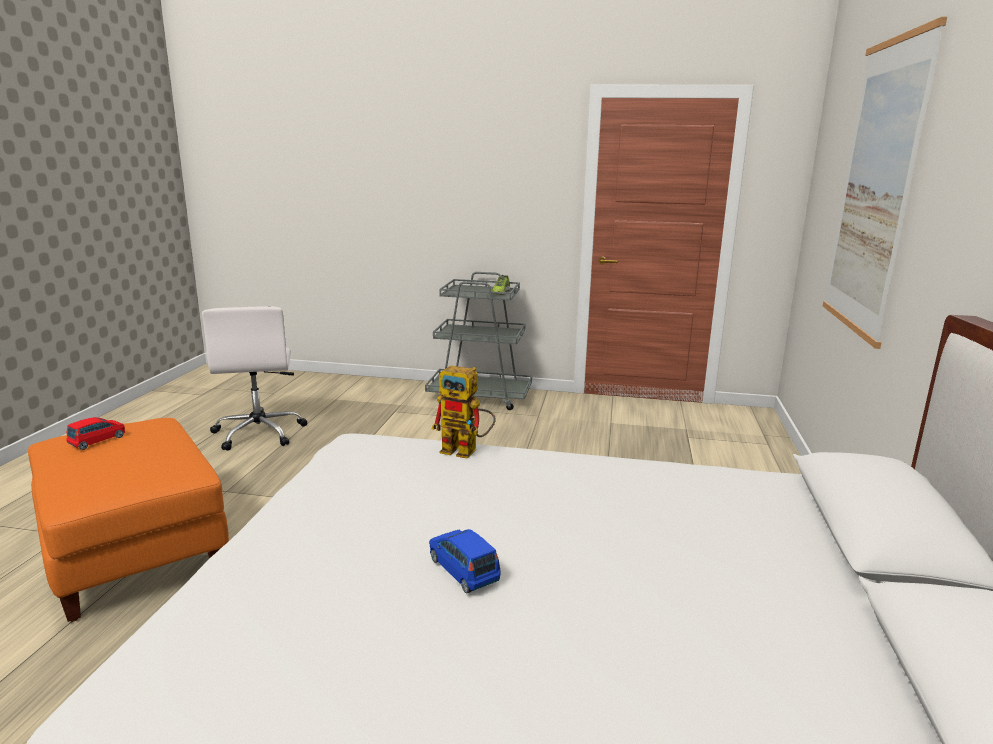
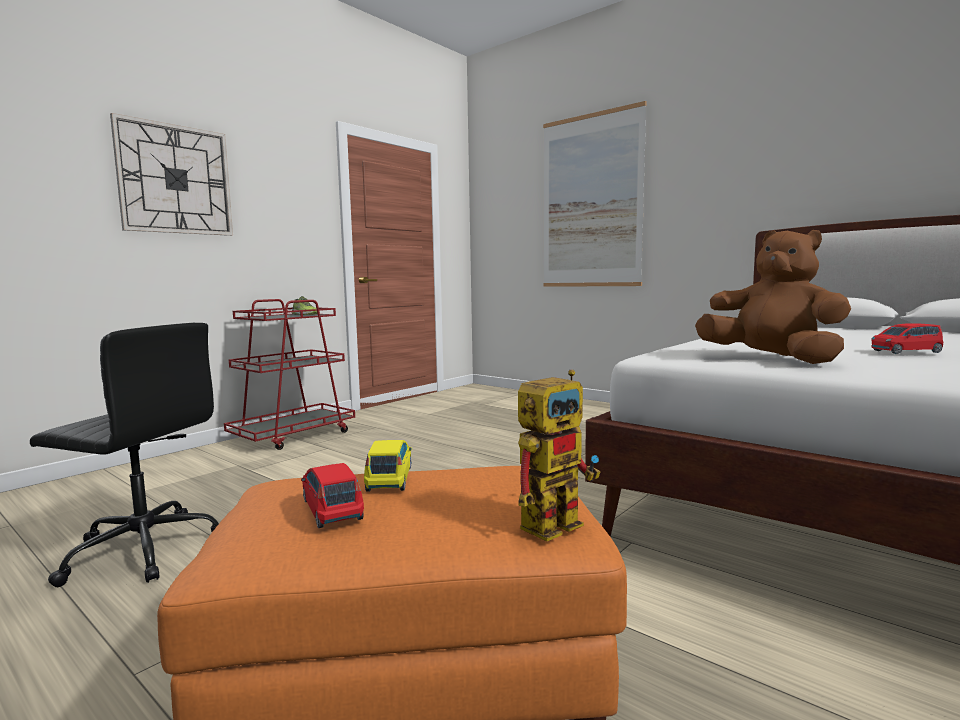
camera: 60 degrees left, 10 degrees down
(147, 440) = (389, 478): none -> yellow toy car
(259, 433) = (142, 549): white office chair -> black office chair
(343, 489) = (771, 359): none -> brown plush toy
(422, 168) = (175, 179): none -> wall clock
(463, 570) = (905, 351): blue toy car -> red toy car
(466, 451) = (698, 343): toy robot -> toy robot (556, 521)
(480, 397) = (293, 436): grey cart -> red cart

